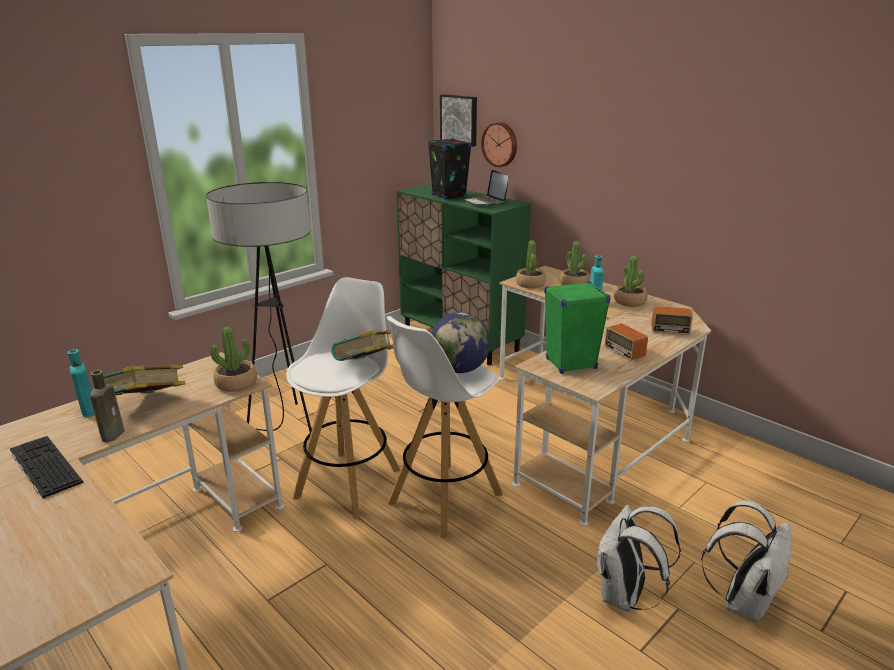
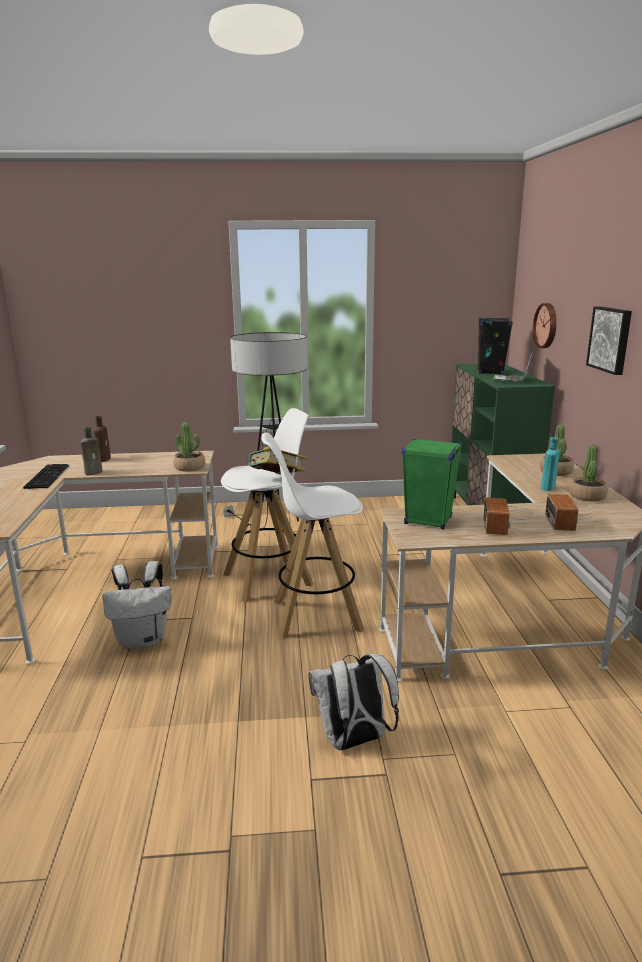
camera: 40 degrees right, 5 degrees down
(88, 410) = (104, 459): turquoise bottle -> brown bottle
(147, 403) = (132, 464): book -> none
(459, 120) = (526, 301): picture -> picture (611, 339)
(459, 369) = (332, 498): globe -> none
(530, 284) = (512, 462): potted plant -> none
(649, 324) = (569, 516): radio -> radio turned 45 degrees clockwise
(743, 601) = (455, 805): white backpack -> white backpack (143, 640)

